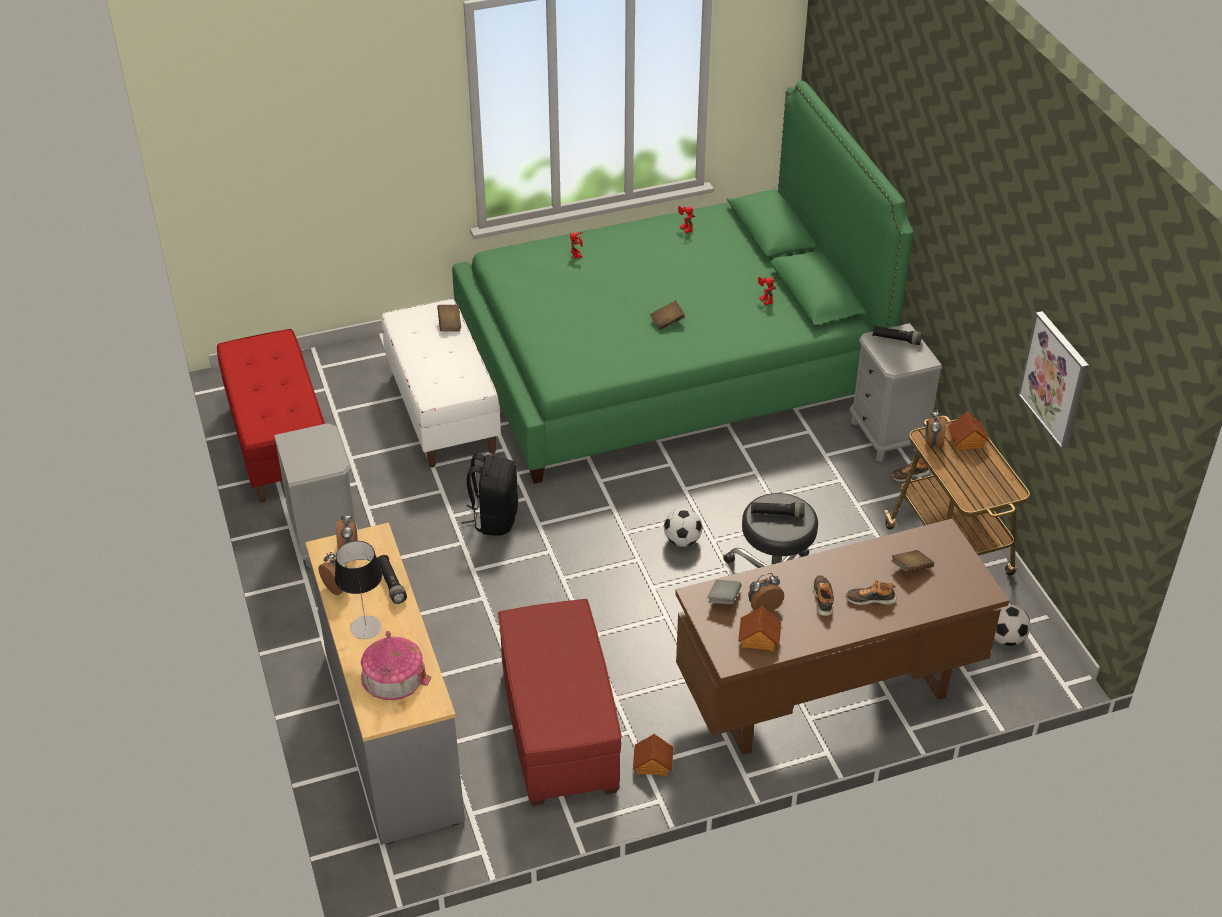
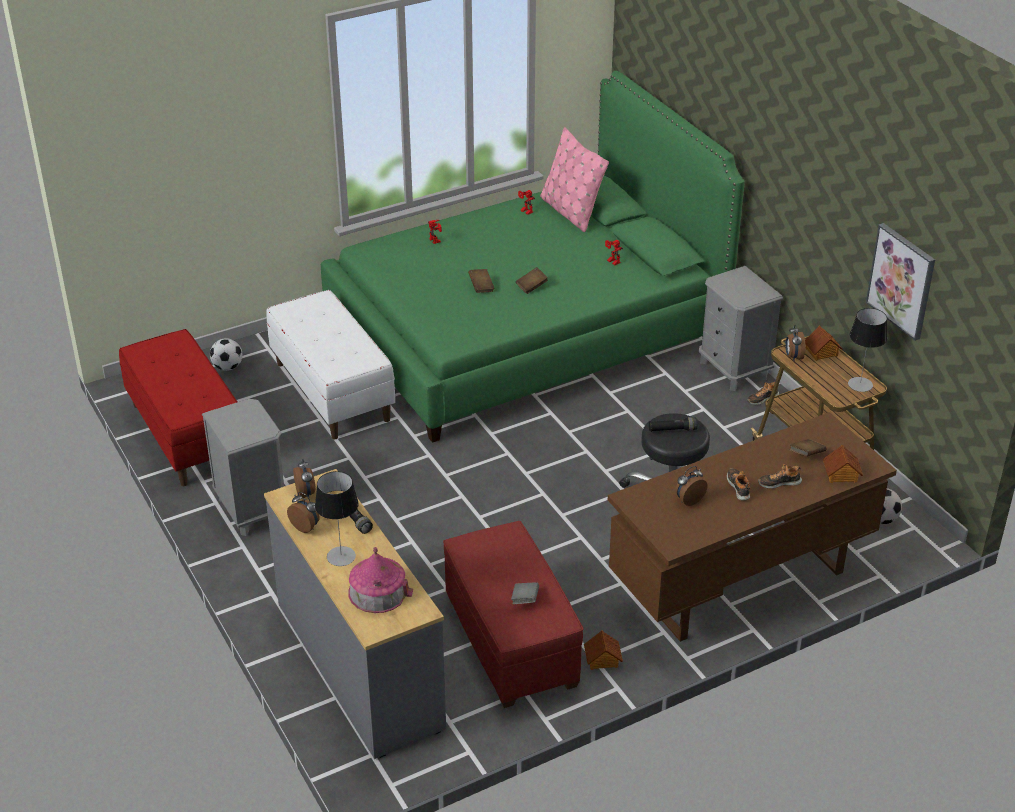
camera: 10 degrees left, 5 degrees down
(449, 324) = (332, 310): brown book -> brown book (481, 287)
(494, 518) = (404, 475): black backpack -> none
(682, 540) = (578, 474): football -> football (227, 367)
(724, 599) = (652, 497): grey book -> grey book (525, 600)
(734, 235) = (571, 212): none -> pink pillow
(758, 639) = (692, 525): toy house -> toy house (841, 474)
(896, 340) = (737, 279): black flashlight -> none
(1000, 486) = (860, 384): none -> table lamp

